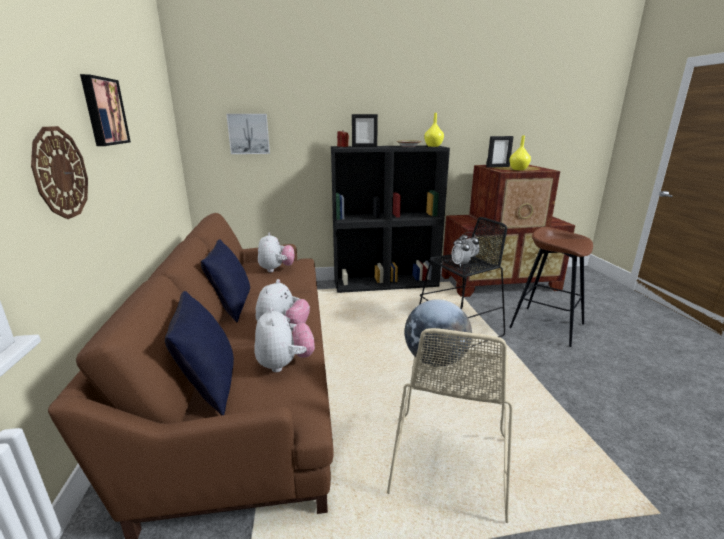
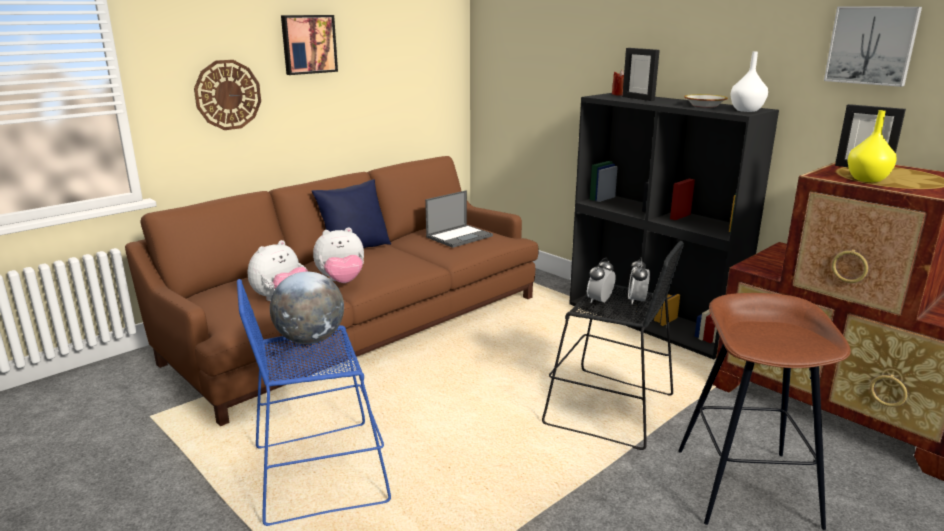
camera: 55 degrees right, 0 degrees up
(209, 388) = (227, 288): blue pillow -> none
(249, 134) = (529, 66): picture -> picture (872, 45)
(276, 269) = (460, 236): plush toy -> laptop
(433, 146) = (747, 110): yellow vase -> white vase
(448, 464) = (322, 471): beige stool -> blue stool

